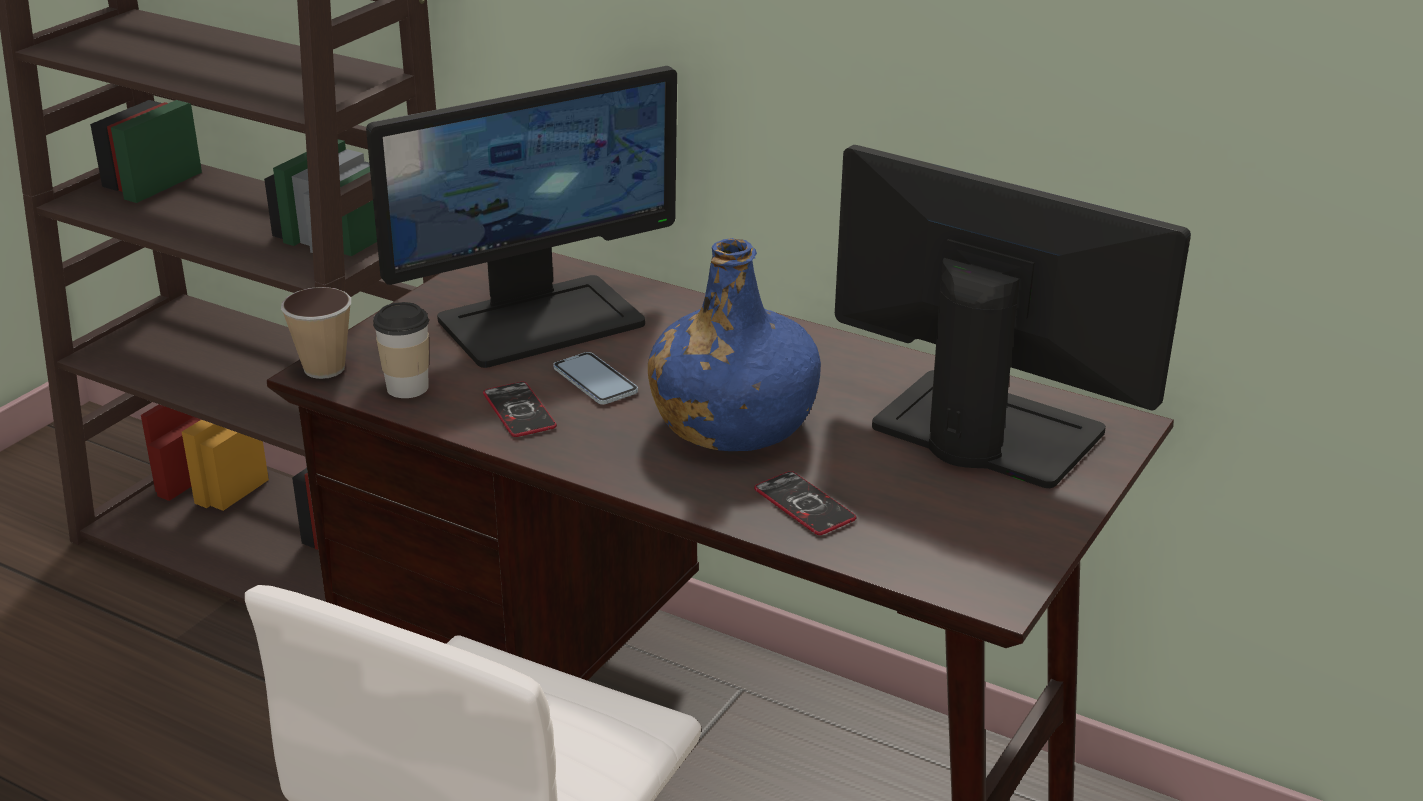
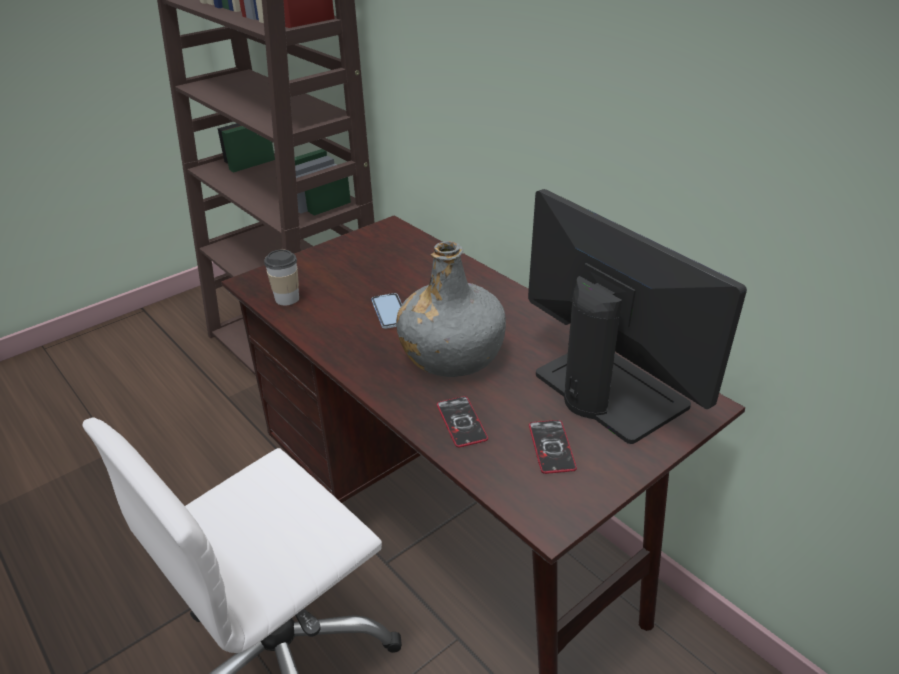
camera: 20 degrees right, 5 degrees up
(324, 368) = (253, 279): cup -> none
(519, 411) = (336, 324): phone -> phone (551, 447)
(540, 320) = (384, 268): monitor -> none
(733, 423) = (452, 355): blue bottle -> grey bottle

